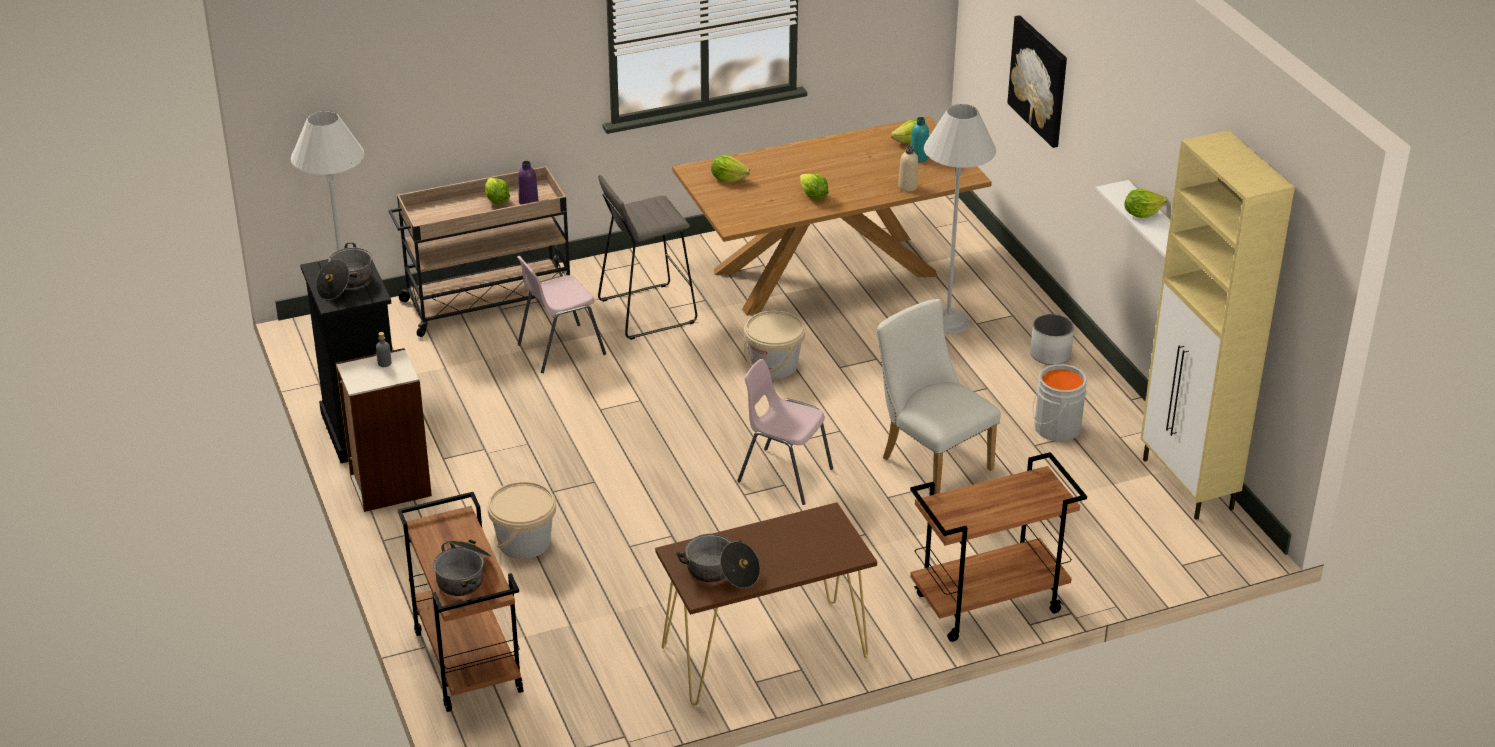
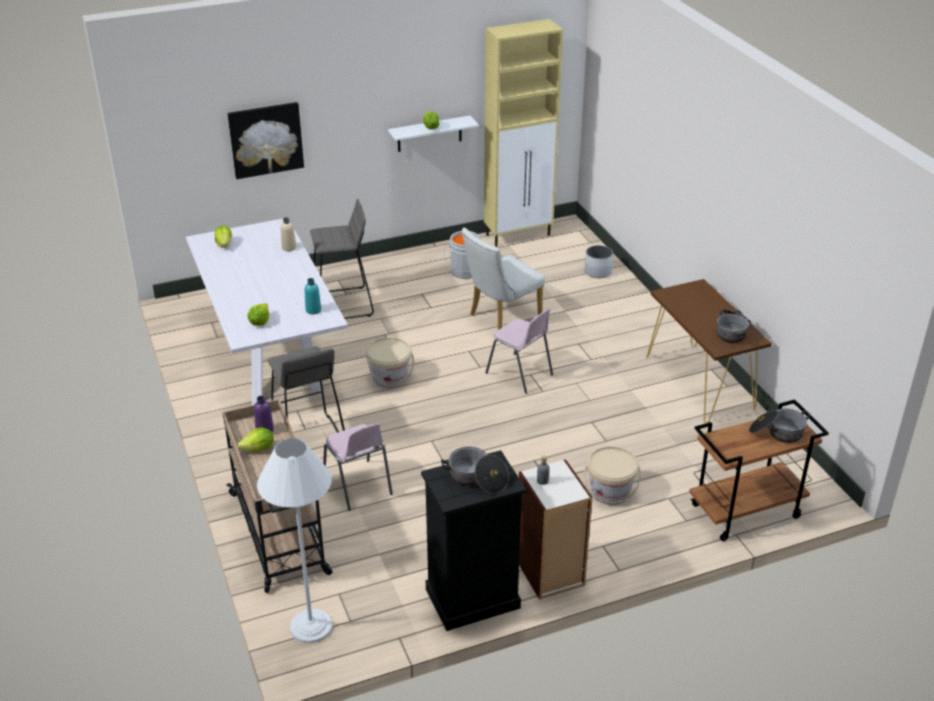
camera: 90 degrees left, 0 degrees up
(784, 475) = (520, 374): pink chair -> pink chair turned 75 degrees counterclockwise
(813, 196) = (295, 285): lettuce -> none
(827, 273) = (270, 353): brown dining table -> white dining table
(918, 157) = (248, 242): turquoise bottle -> turquoise bottle (313, 310)
(947, 322) = (343, 305): white floor lamp -> grey stool
(987, 605) = (637, 303): brown cart -> none
(1050, 354) = (385, 269): white planter -> white planter (597, 272)

